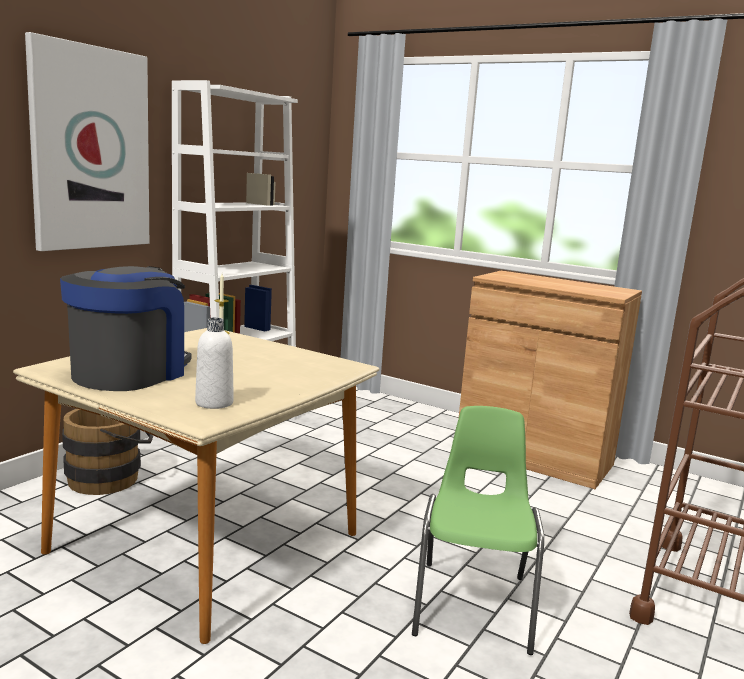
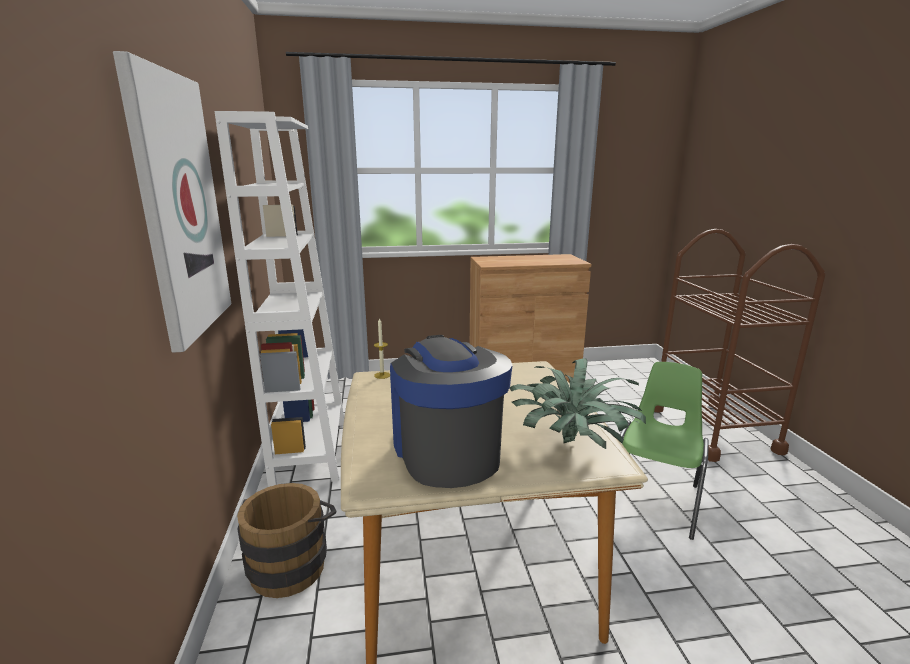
camera: 40 degrees left, 5 degrees up
(214, 403) = (573, 444): white bottle -> potted plant
(474, 604) = (655, 499): green chair -> green chair turned 60 degrees clockwise

